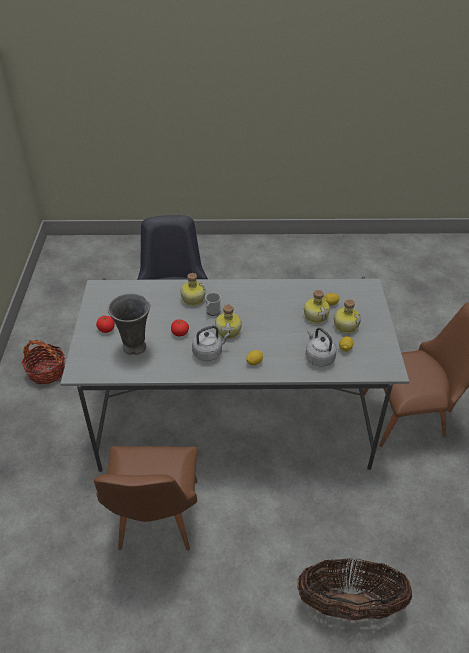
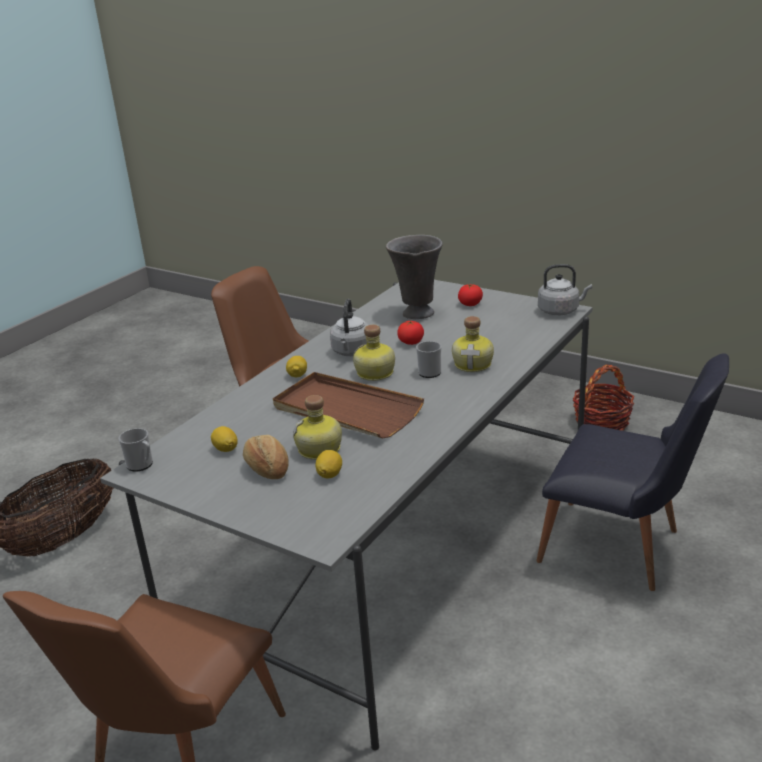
camera: 125 degrees right, 15 degrees down
(275, 324) = (346, 410): none -> brown tray
(318, 357) = (241, 422): grey kettle -> grey kettle (560, 311)
(345, 325) = (266, 468): bottle -> bread
(386, 371) = (142, 465): none -> mug

